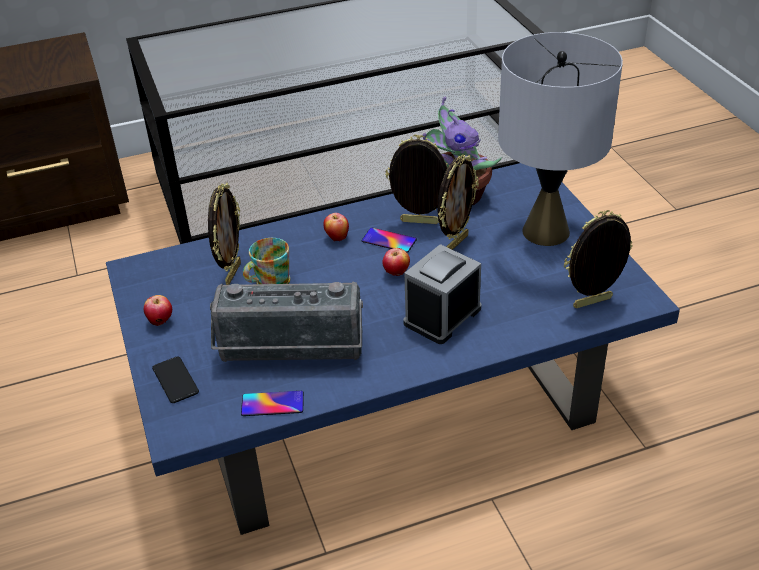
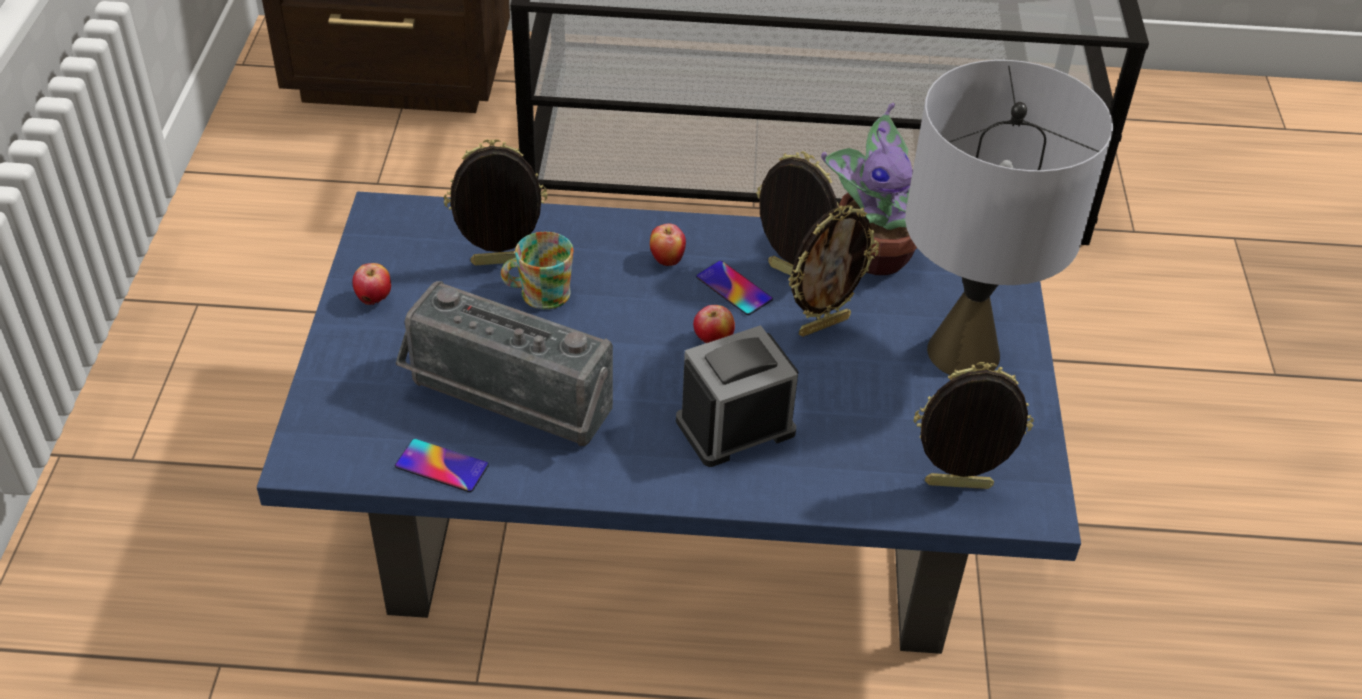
camera: 20 degrees right, 5 degrees up
(175, 380) = (345, 388): phone -> none
(232, 273) = (500, 264): picture frame -> picture frame turned 135 degrees counterclockwise

